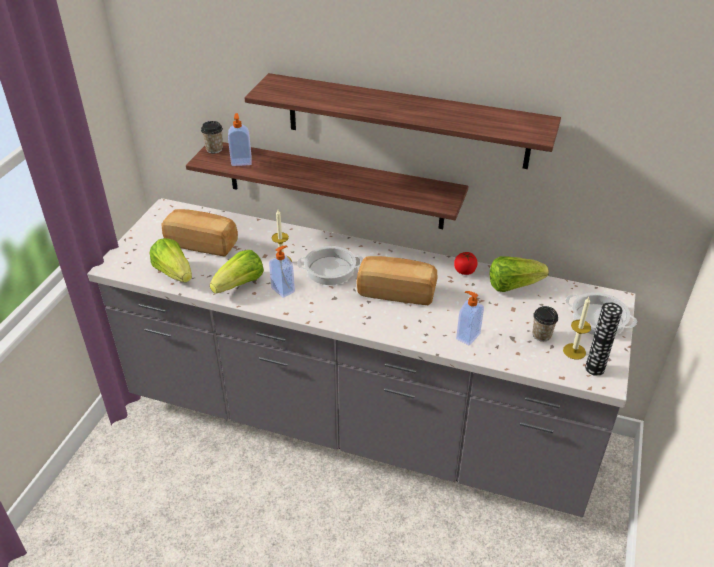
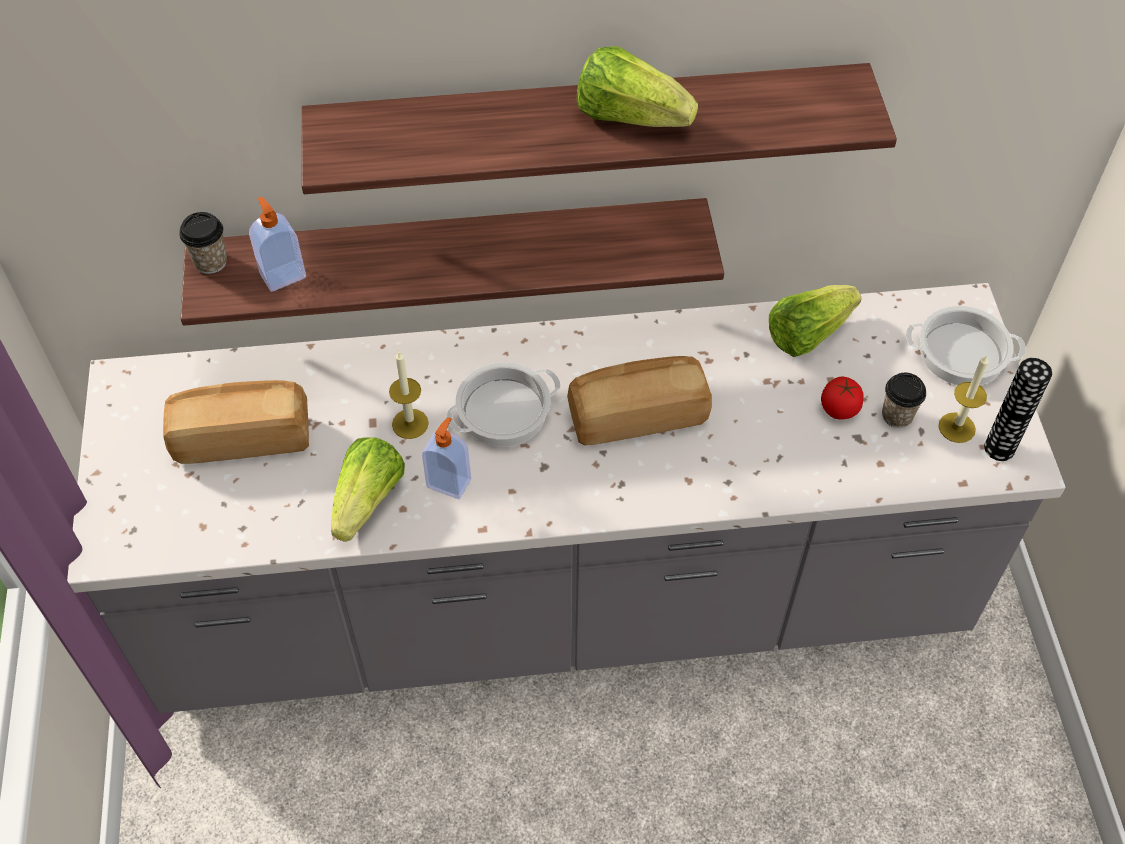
camera: 25 degrees left, 15 degrees up
(174, 273) = (233, 521): lettuce -> lettuce (630, 116)
(465, 271) = (720, 332): tomato -> tomato (839, 408)
(467, 336) = (791, 461): soap dispenser -> none

